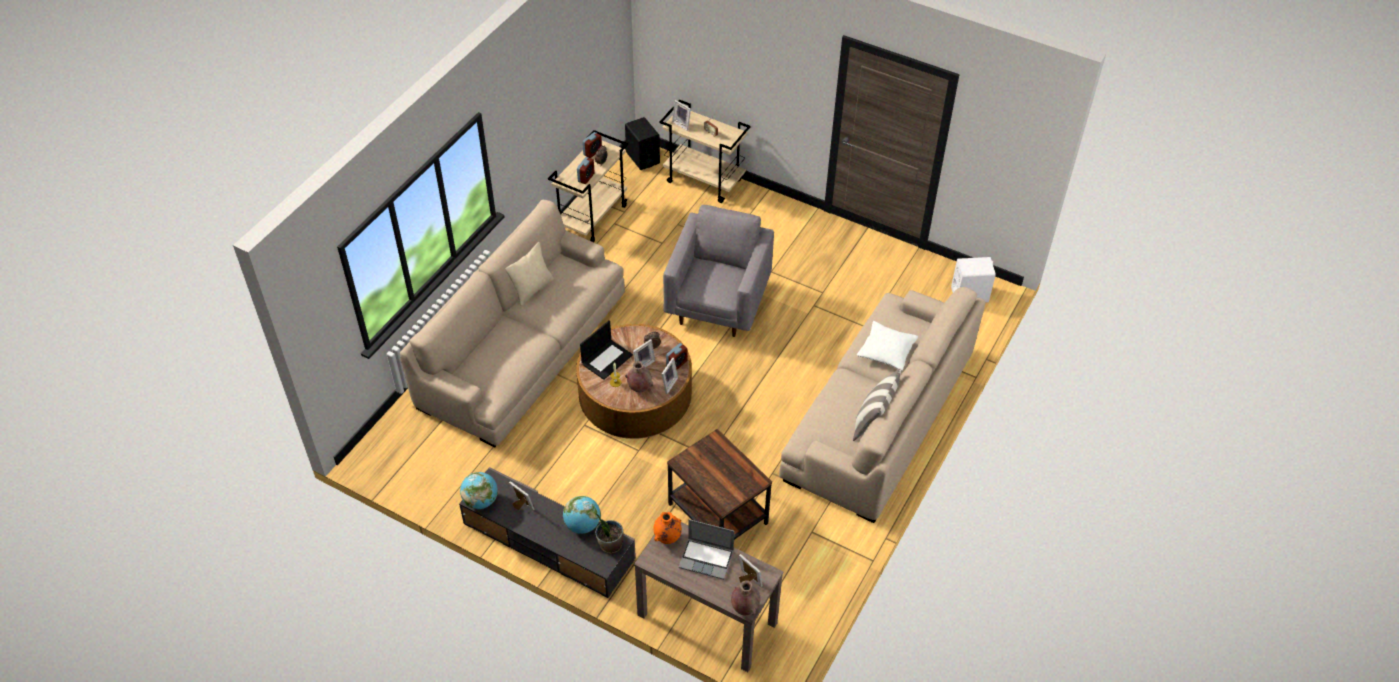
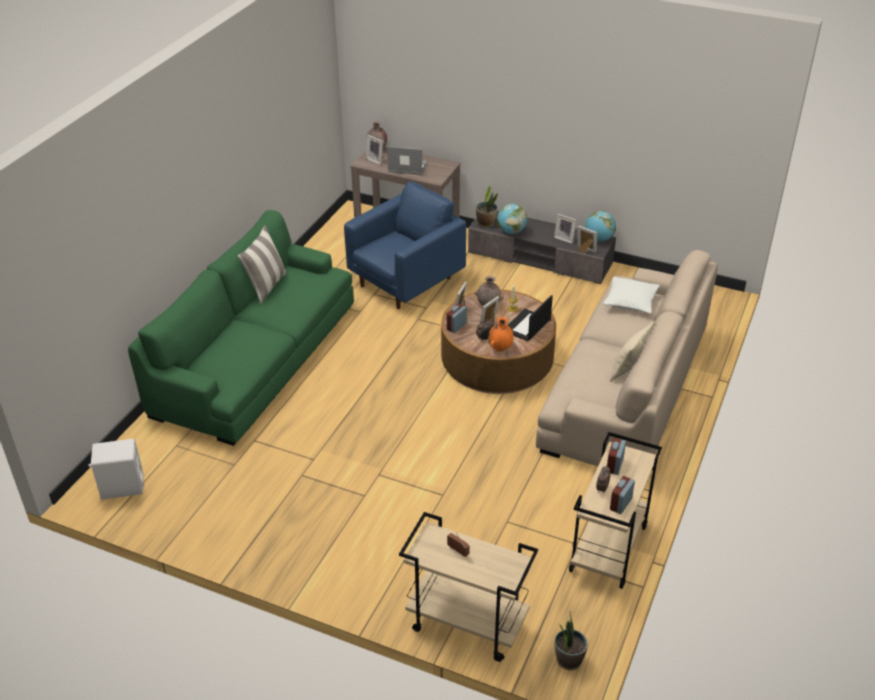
camera: 175 degrees right, 10 degrees down
(642, 158) = (568, 659): black speaker -> potted plant
(667, 538) = (438, 175): orange vase -> orange vase (500, 348)
(682, 124) = (503, 564): picture frame -> picture frame (585, 251)
(717, 515) = (406, 282): brown side table -> blue armchair
(718, 303) = (425, 452): grey armchair -> none
(878, 417) = (256, 359): beige sofa -> green sofa
(886, 351) = (243, 341): white pillow -> white pillow (630, 302)

